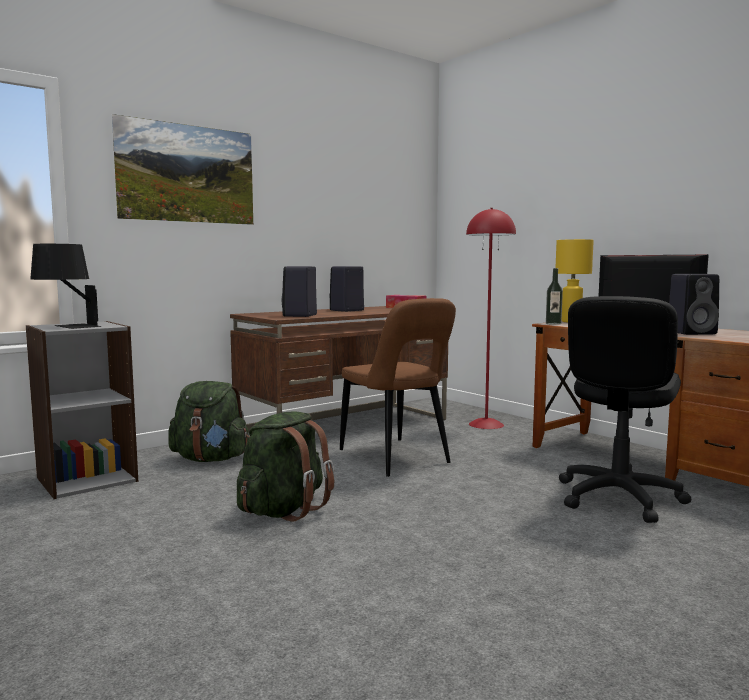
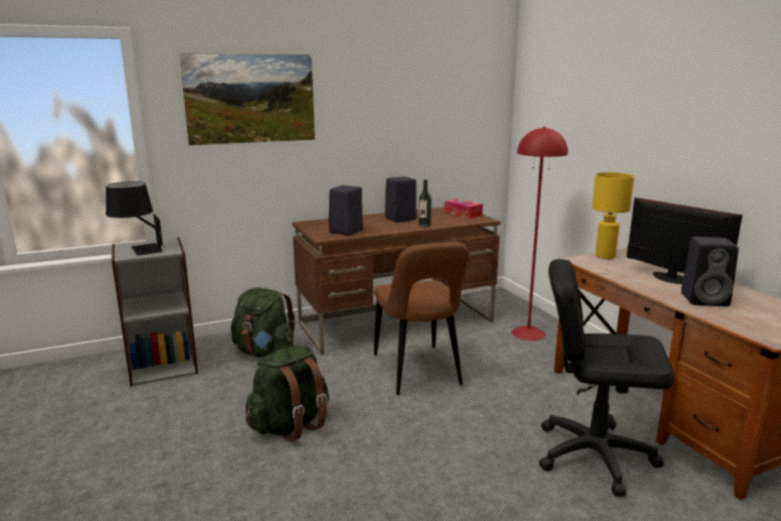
camera: 15 degrees right, 10 degrees up
(553, 323) = (581, 260): bottle -> bottle (424, 226)
(617, 498) = (594, 455): black office chair -> black office chair turned 60 degrees clockwise

